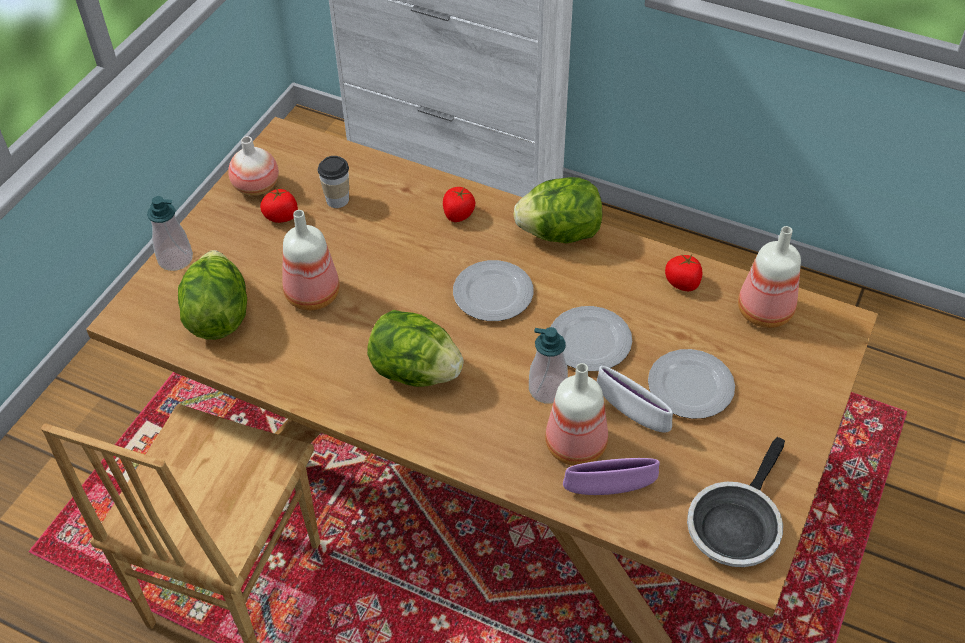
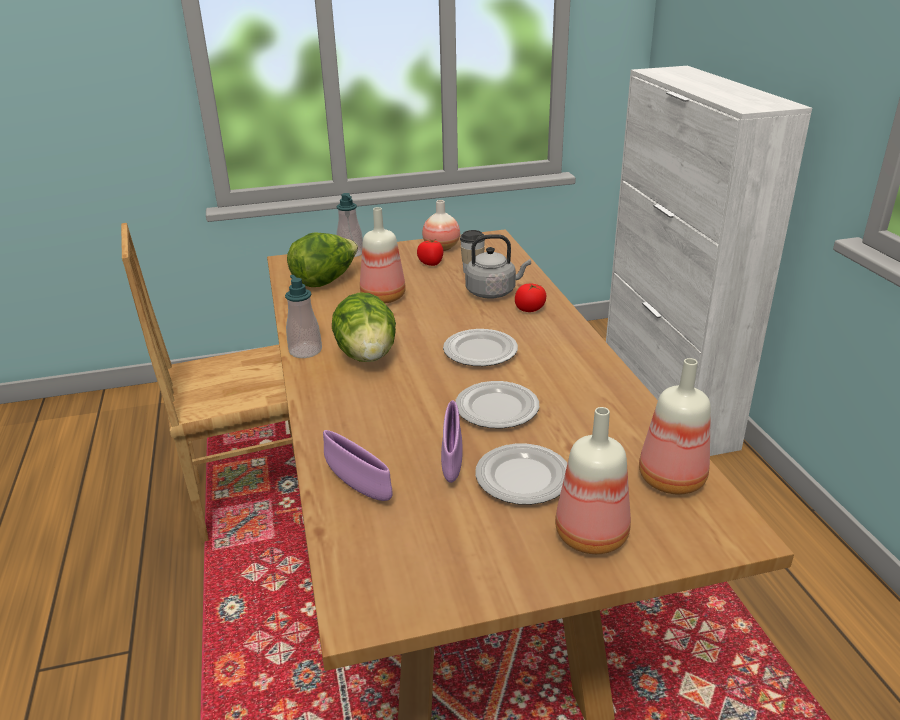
camera: 50 degrees right, 20 degrees down
(398, 215) = (493, 292): none -> grey kettle
(547, 389) = (423, 412): soap dispenser -> soap dispenser (305, 351)
(560, 233) = (581, 350): lettuce -> none
(577, 444) = (386, 449): bottle -> bottle (593, 535)
(632, 413) = (452, 461): white bowl -> purple bowl
(683, 283) = (628, 423): tomato -> none
(735, 524) = (398, 578): frying pan -> none

